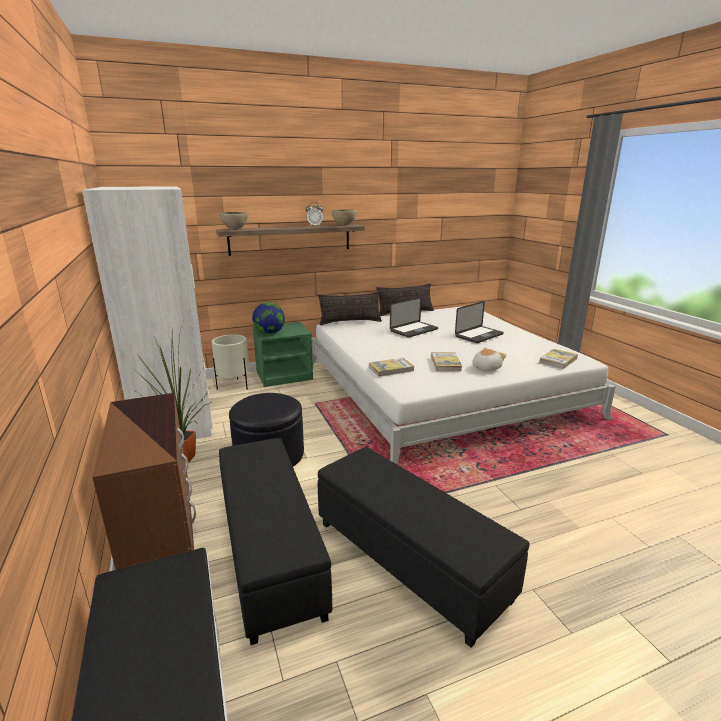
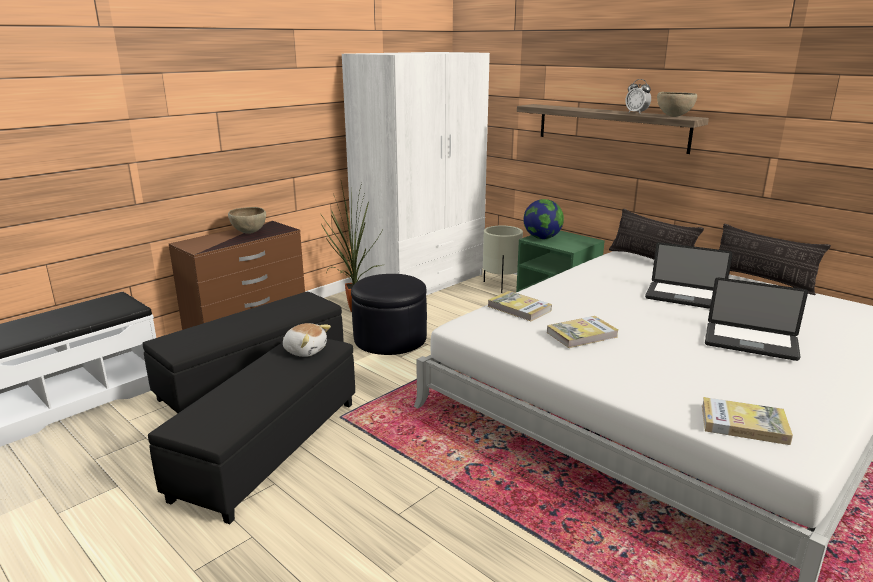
camera: 65 degrees right, 0 degrees up
(234, 229) = (540, 106): brown bowl -> brown bowl (249, 233)
(485, 368) = (607, 364): plush toy -> plush toy (305, 350)

